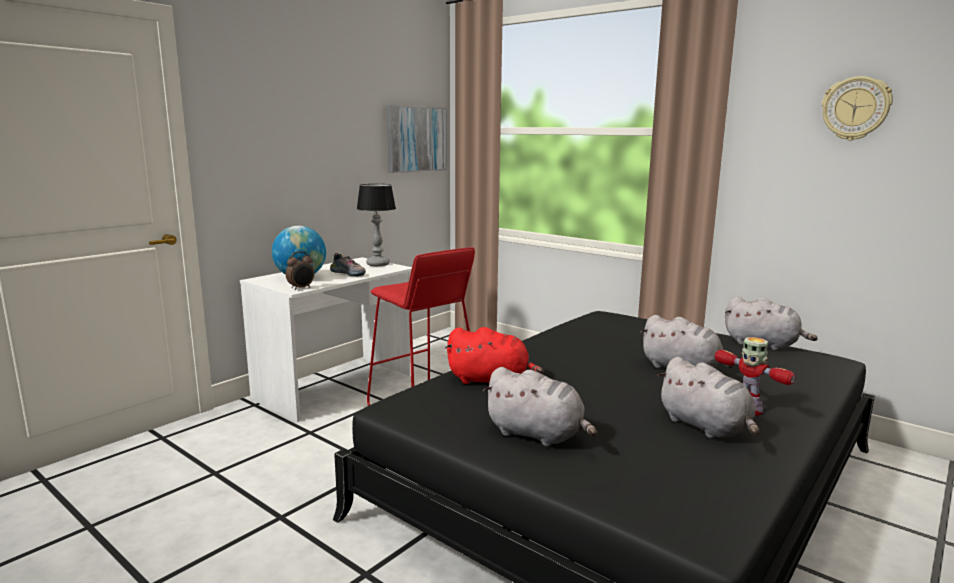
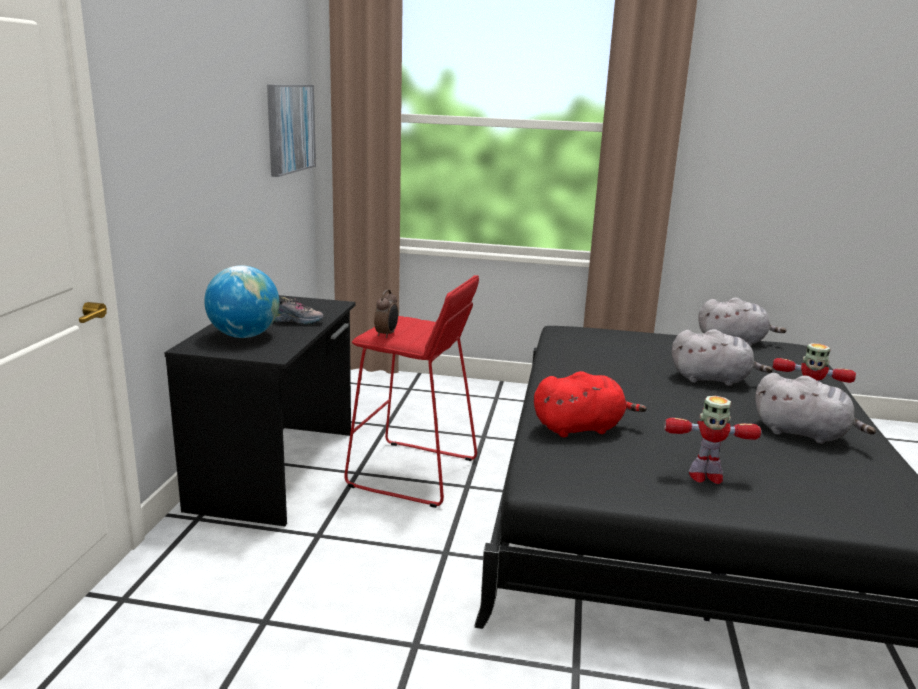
camera: 30 degrees left, 5 degrees up
(301, 288) = (279, 352): alarm clock -> alarm clock (387, 334)
(337, 386) = (277, 468): white desk -> black desk
(377, 264) = (302, 302): table lamp -> none
(538, 435) = (705, 476): grey plush toy -> toy robot
(855, 108) = (796, 113): wall clock -> none

